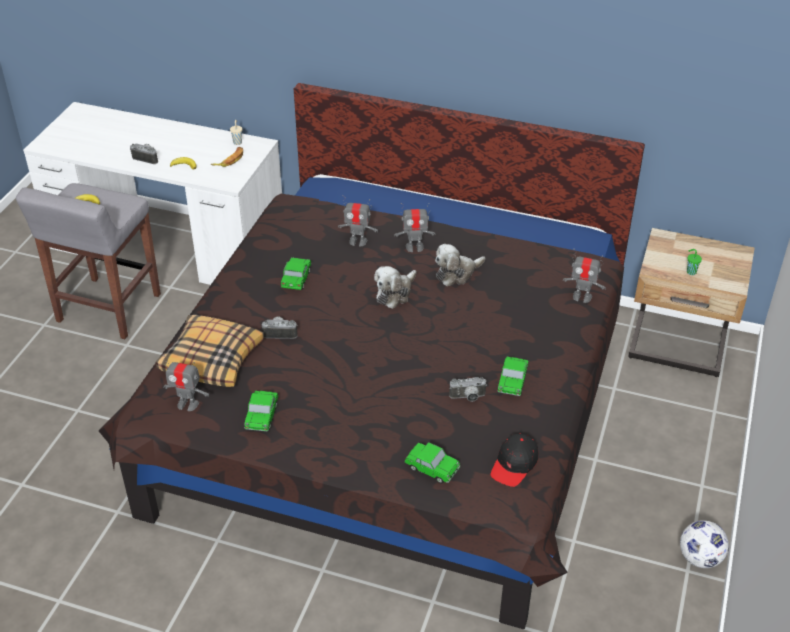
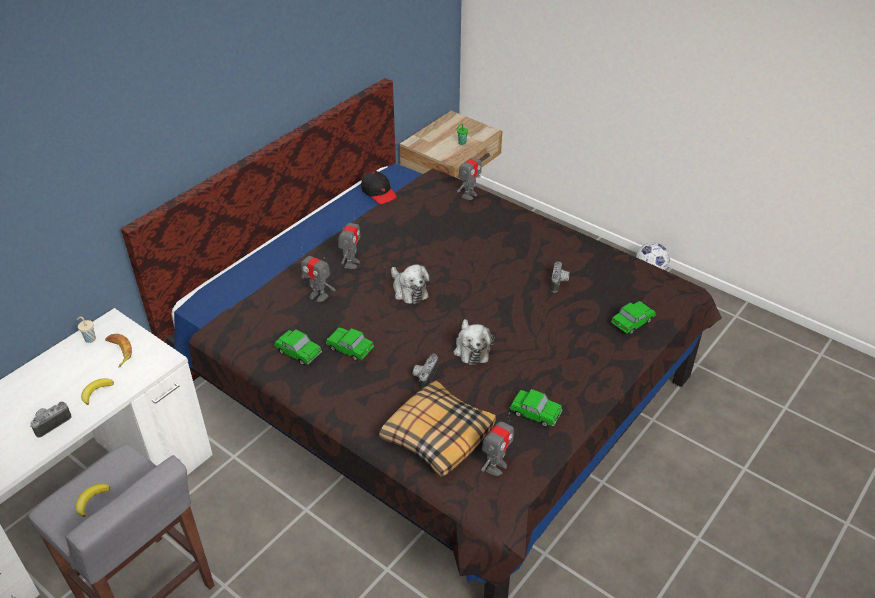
camera: 70 degrees left, 0 degrees up
(358, 241) = (318, 295): toy robot -> toy robot turned 90 degrees clockwise
(457, 273) = (403, 249): plush toy -> plush toy (471, 348)
(512, 382) = (551, 255): toy car -> toy car (298, 353)
(514, 465) = (640, 279): black cap -> black cap (378, 192)

